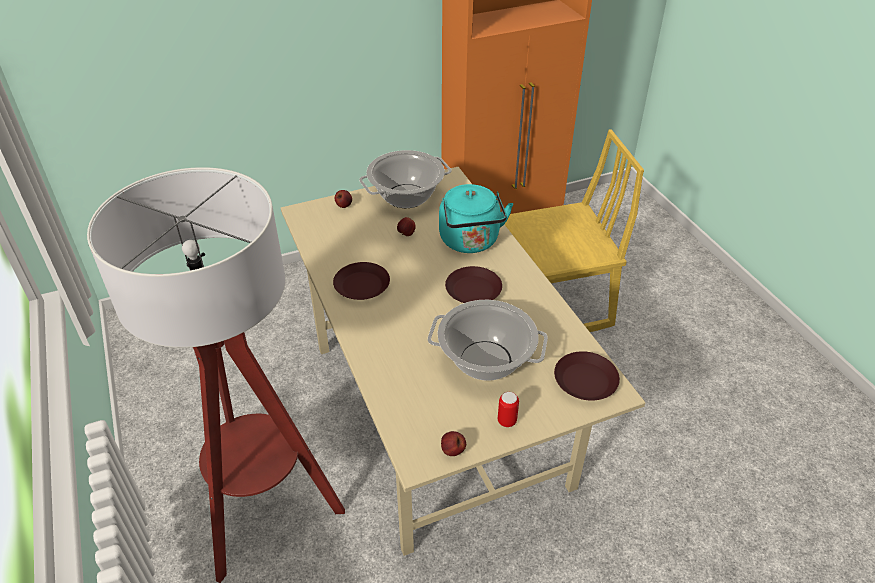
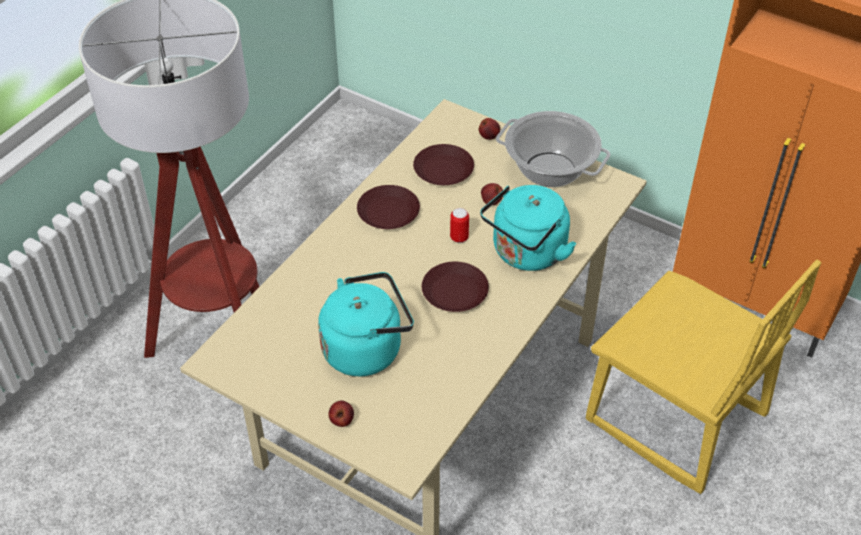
camera: 55 degrees right, 5 degrees up
(452, 451) = (240, 378): apple -> apple (341, 421)
(486, 360) = (366, 348): cooking pot -> turquoise kettle
(507, 421) = (302, 399): can -> can (459, 238)
(585, 381) = (401, 436): brown plate -> brown plate (443, 170)

